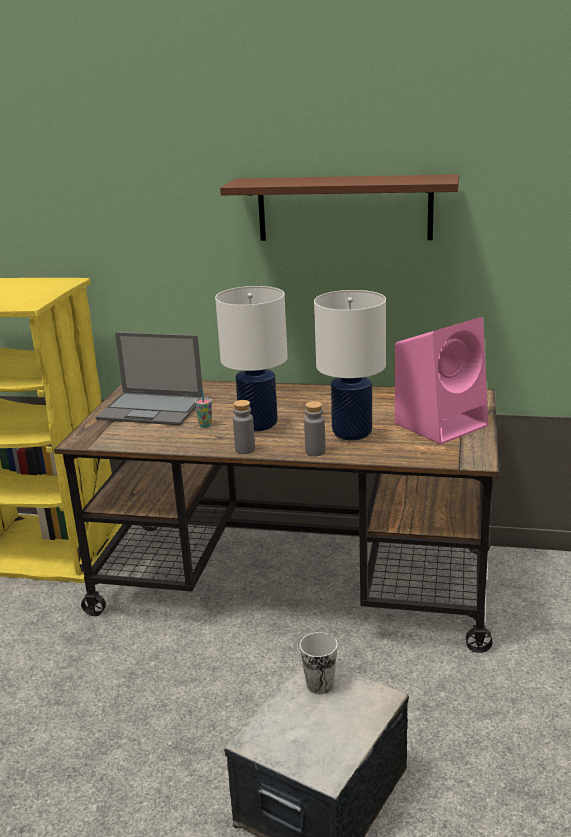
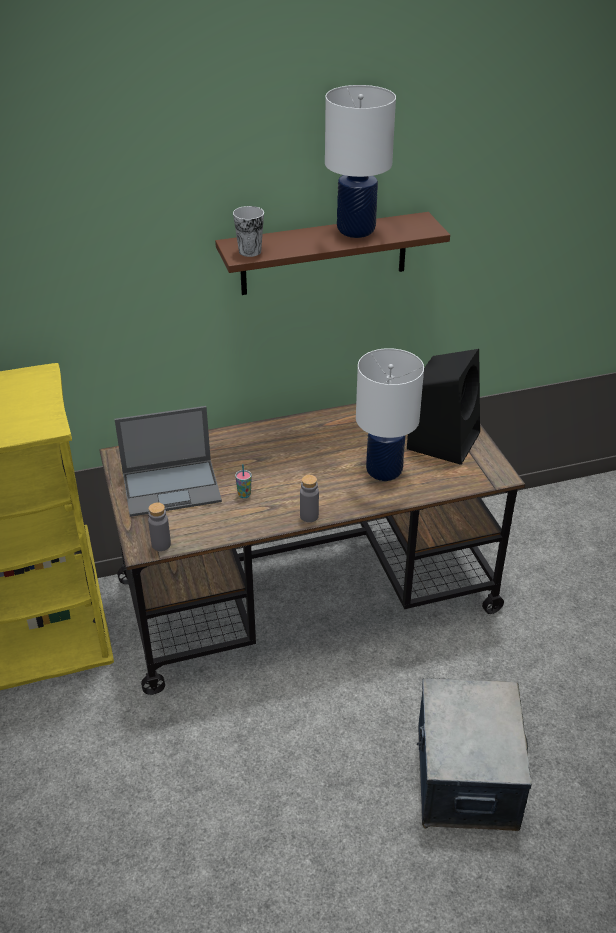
camera: 30 degrees left, 15 degrees up
(258, 426) = (294, 484): white table lamp -> white table lamp (355, 233)
(315, 452) = (370, 501): grey bottle -> grey bottle (161, 544)
(320, 684) = (453, 699): cup -> cup (250, 251)
(442, 423) = (443, 439): pink speaker -> black speaker

